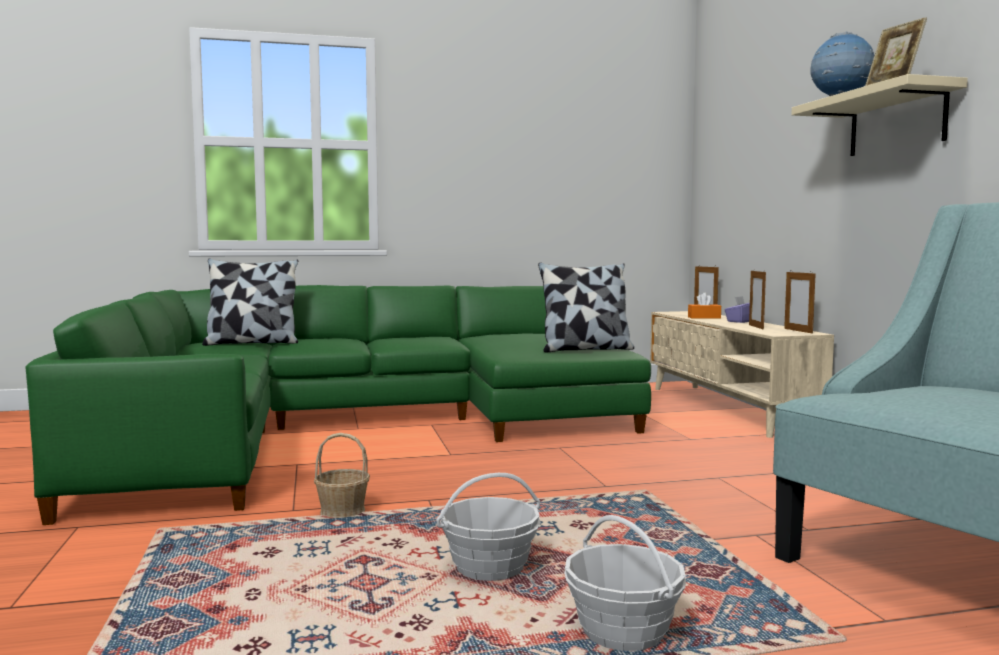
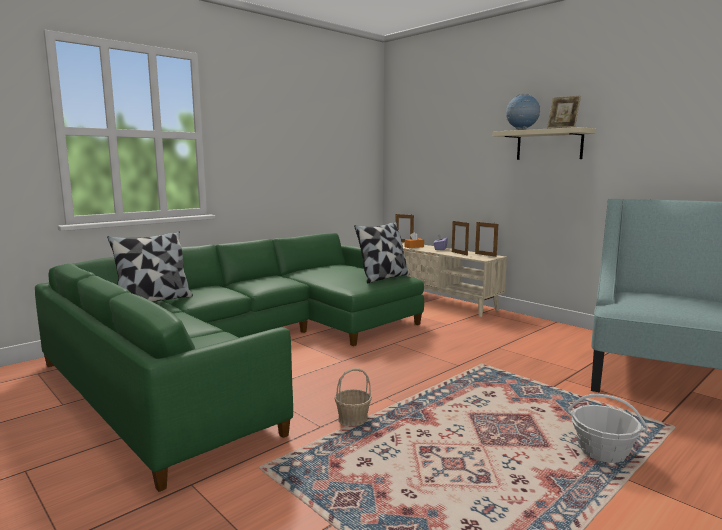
camera: 30 degrees left, 5 degrees up
(490, 568) = (492, 434): basket -> none

